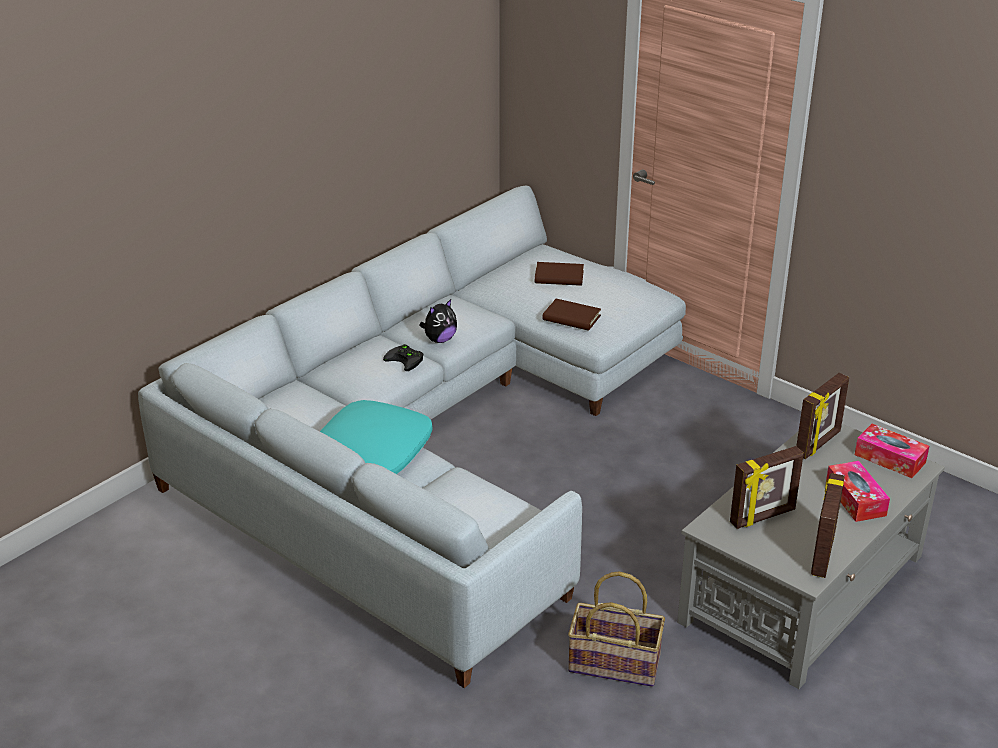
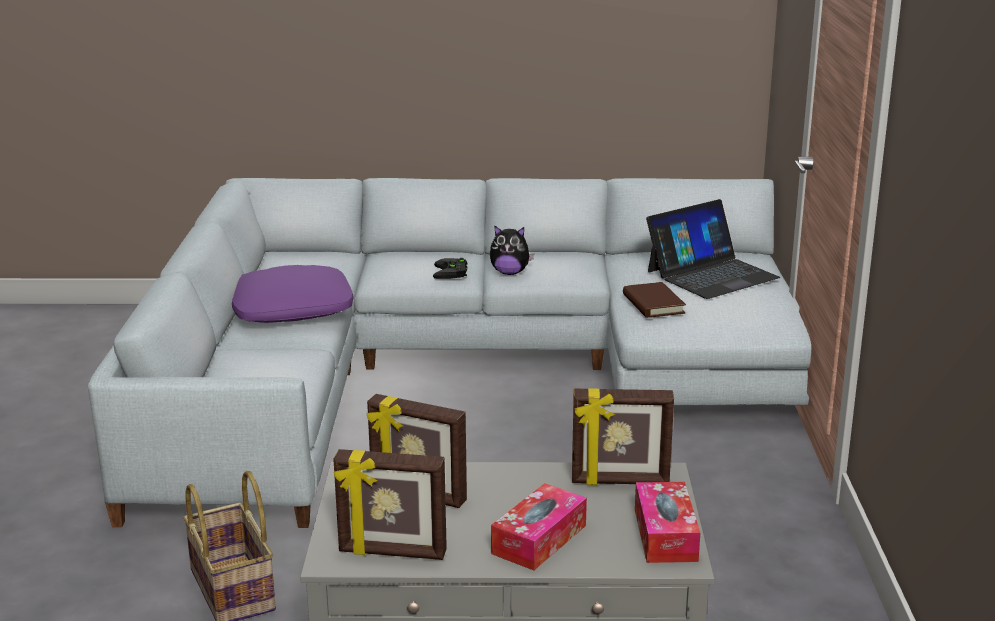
camera: 50 degrees right, 10 degrees down
(372, 451) = (291, 309): turquoise pillow -> purple pillow
(559, 277) = (711, 274): brown book -> laptop
(821, 554) = (392, 553): picture frame -> picture frame turned 150 degrees counterclockwise

